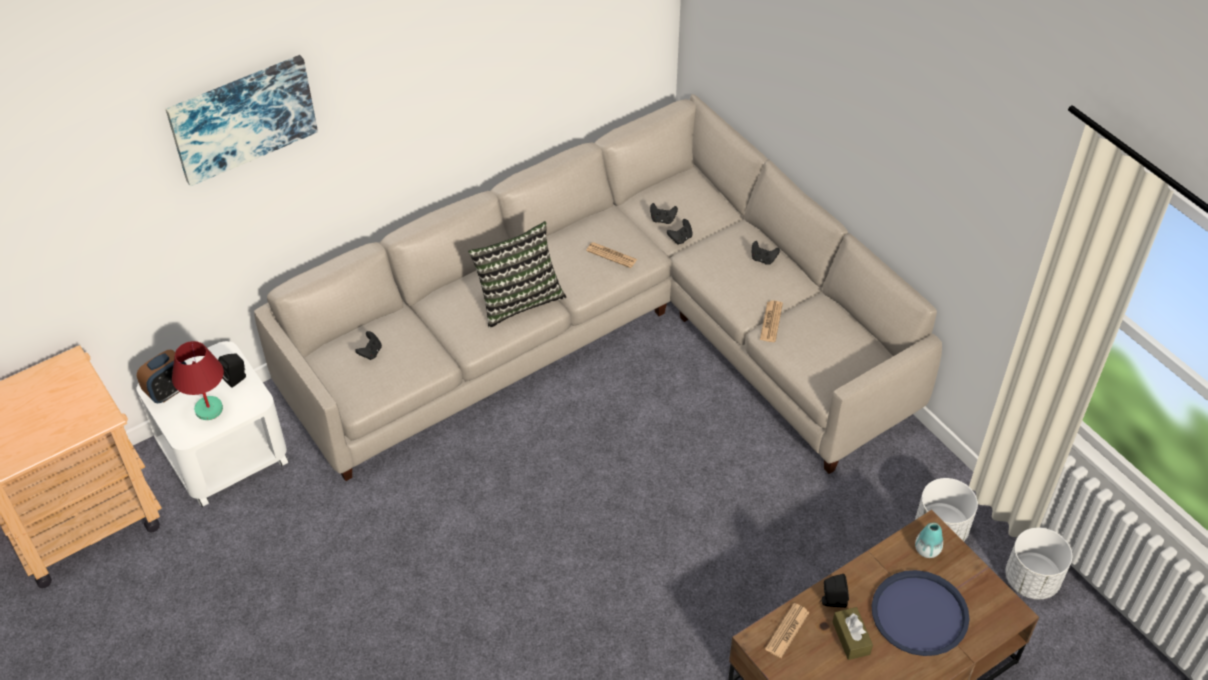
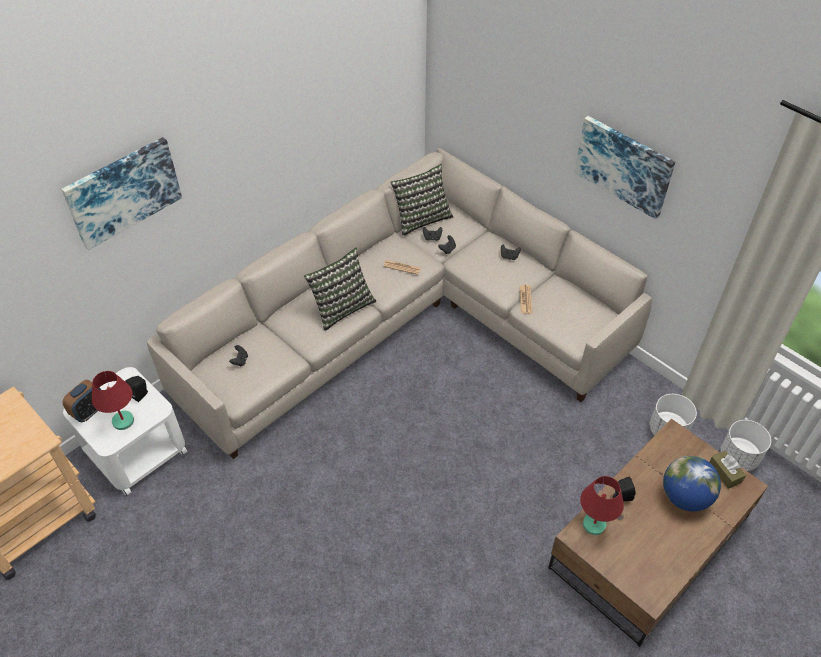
camera: 10 degrees left, 0 degrees up
(654, 190) = (421, 218): none -> pillow
(787, 631) = (594, 525): newspaper -> red table lamp
(851, 638) = (641, 523): brown tissue box -> brown tissue box (724, 473)
(908, 157) = (624, 165): none -> picture
(919, 614) = (685, 497): blue tray -> globe
(927, 550) = (677, 448): vase -> none

